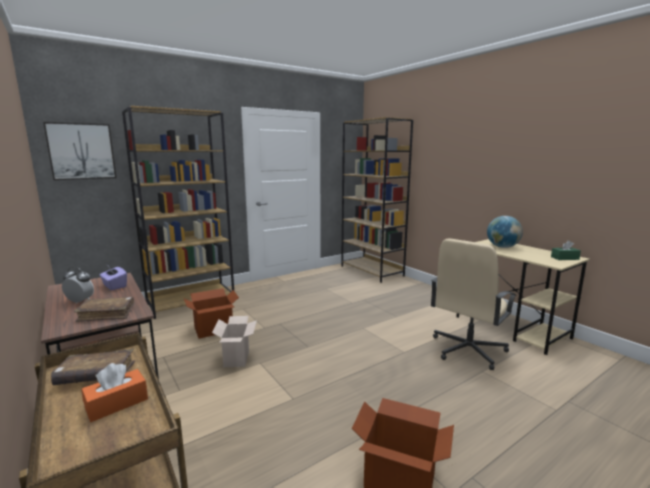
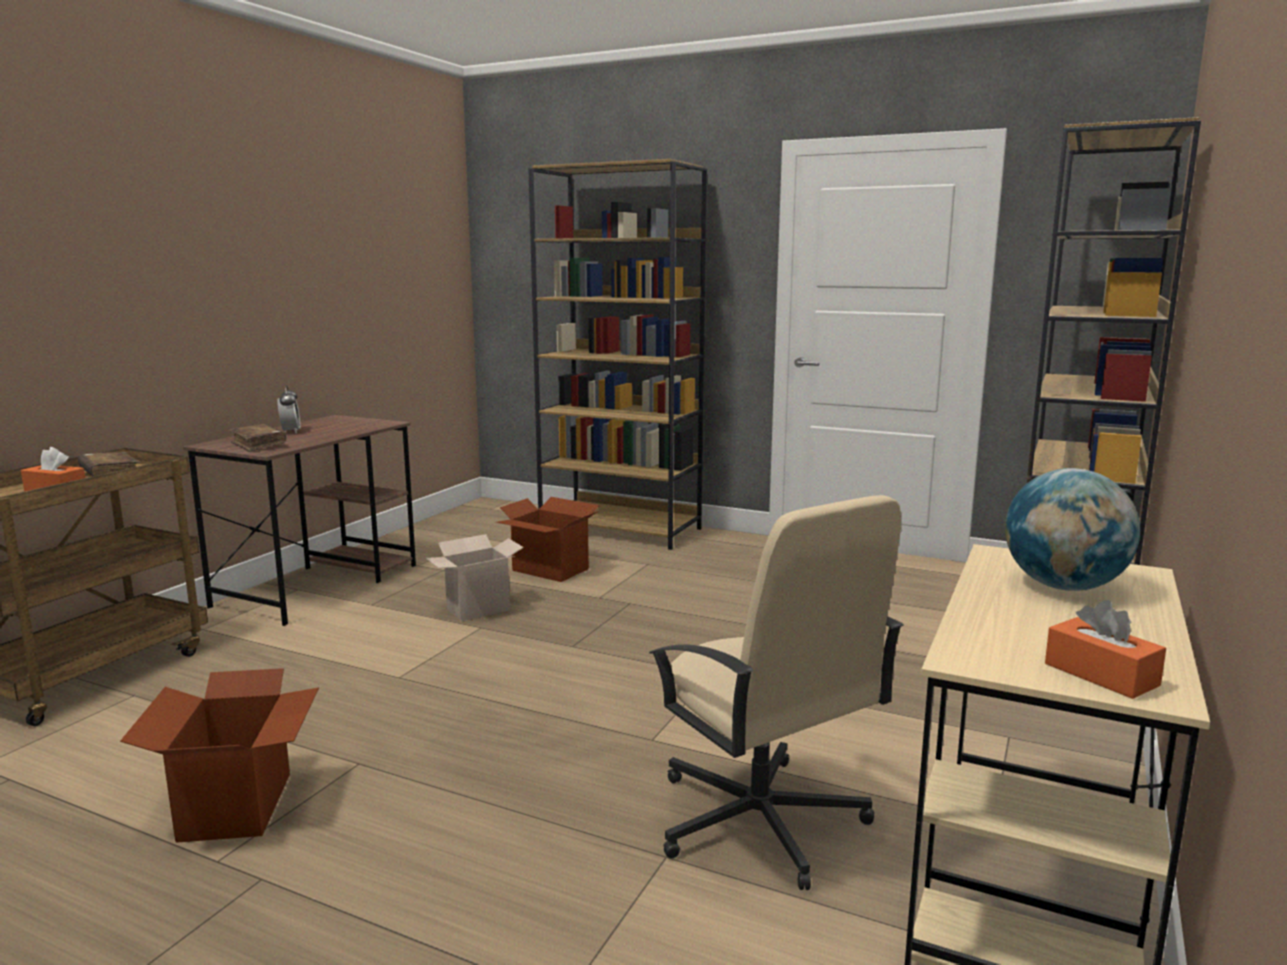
camera: 60 degrees right, 0 degrees up
(81, 151) = (520, 243): picture -> none
(114, 286) = (351, 428): purple tissue box -> none
(467, 350) = (760, 822): beige office chair -> beige office chair turned 135 degrees counterclockwise
(564, 258) = (1101, 674): green tissue box -> orange tissue box

